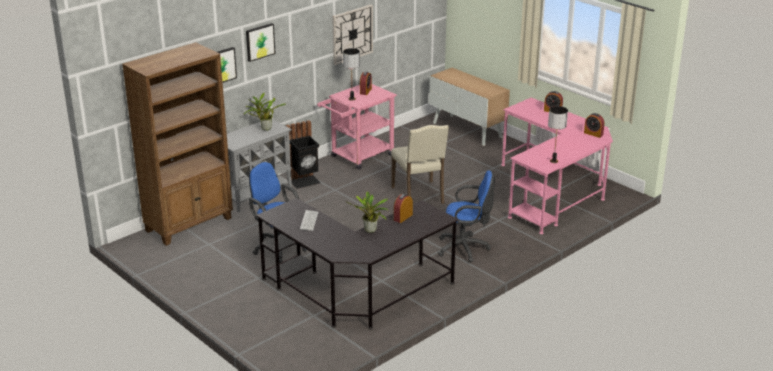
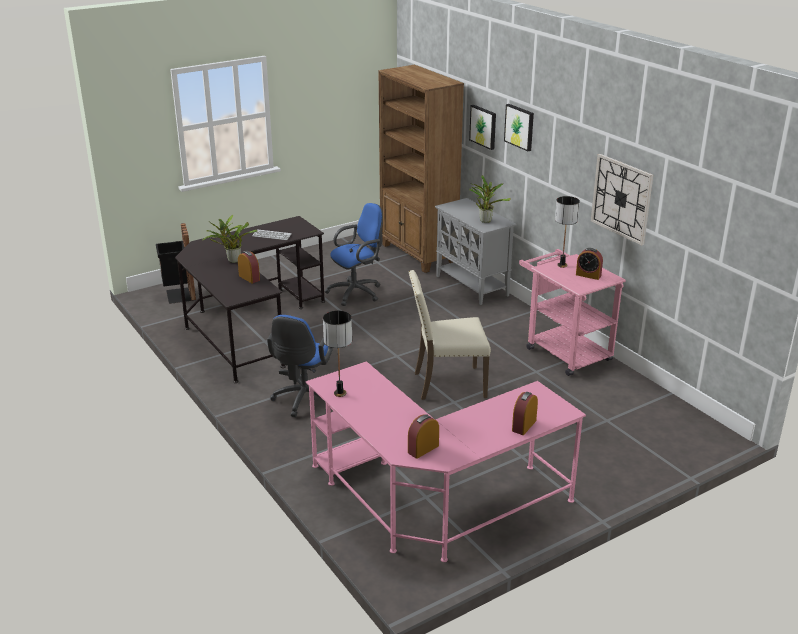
camera: 100 degrees right, 0 degrees up
(305, 181) = (500, 313): black trash can -> black trash can (179, 295)
(467, 130) = (662, 452): cabinet -> none

